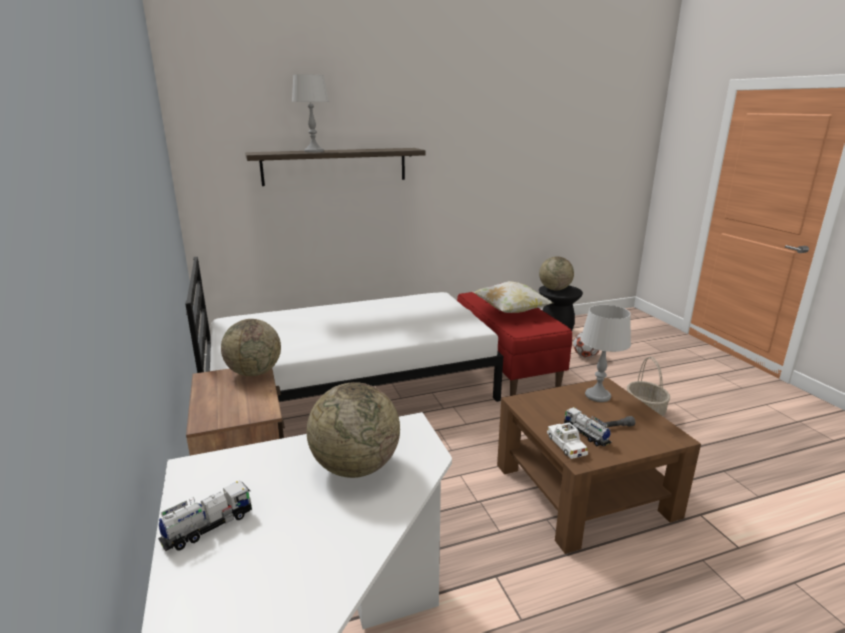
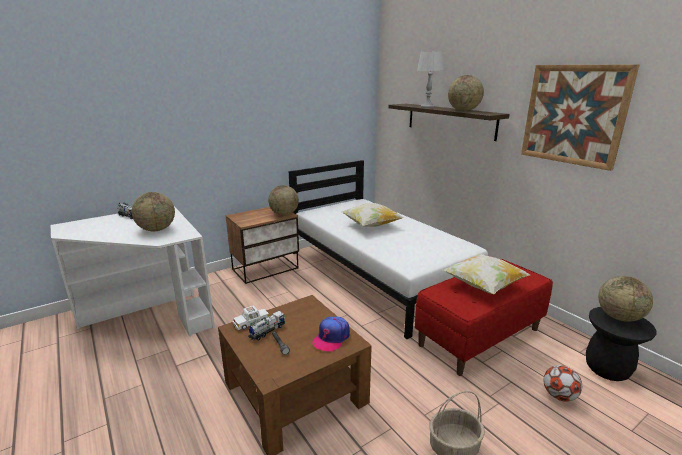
camera: 75 degrees right, 0 degrees up
(338, 327) = (371, 225): none -> pillow
(373, 150) = (463, 110): none -> globe
(476, 141) = (573, 115): none -> picture
(597, 395) = (331, 338): grey table lamp -> cap

